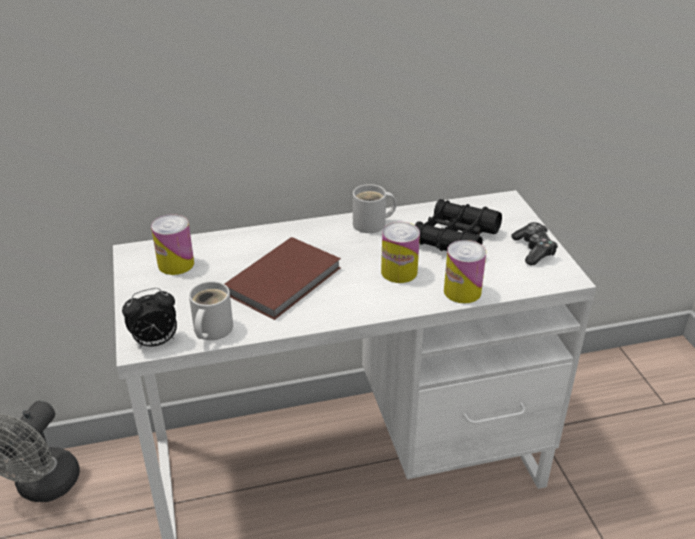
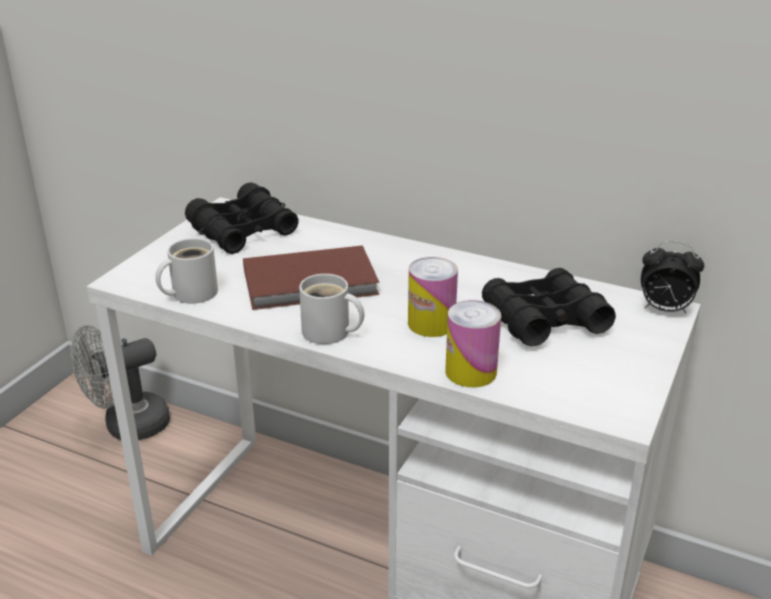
camera: 40 degrees right, 5 degrees down
(155, 342) = (137, 282): alarm clock -> alarm clock (664, 309)
(176, 264) = (243, 231): can -> black binoculars
(372, 224) = (472, 270): white mug -> white mug (329, 333)
(534, 250) = (624, 371): game controller -> none

